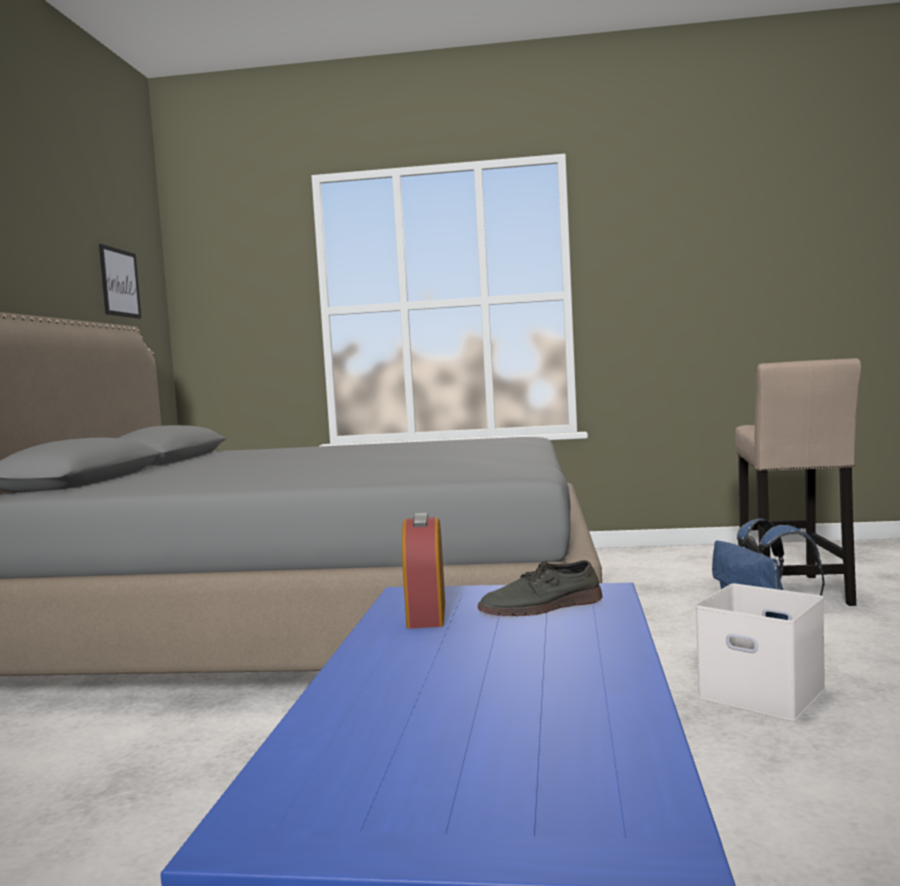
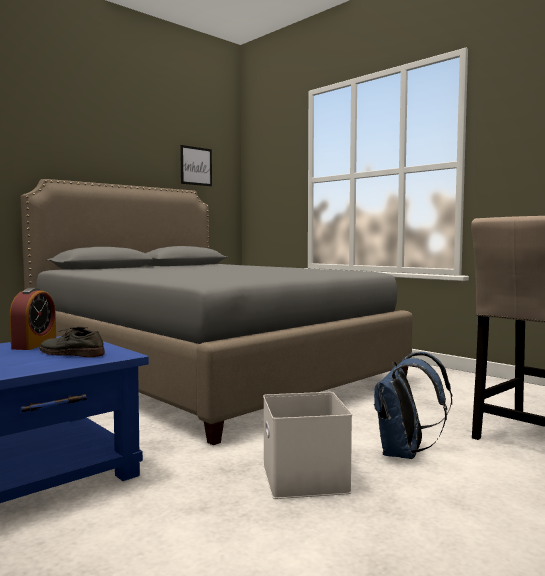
camera: 40 degrees right, 0 degrees up
(426, 614) = (34, 345): alarm clock -> alarm clock turned 150 degrees clockwise

